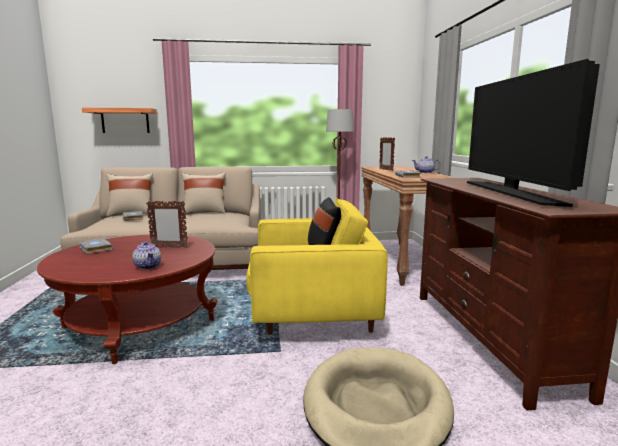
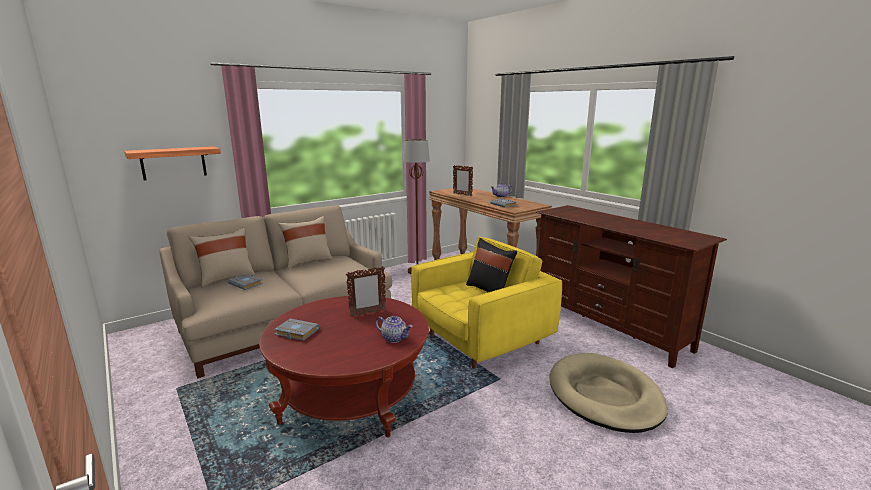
camera: 30 degrees left, 5 degrees up
(511, 193) = (632, 226): television -> none

